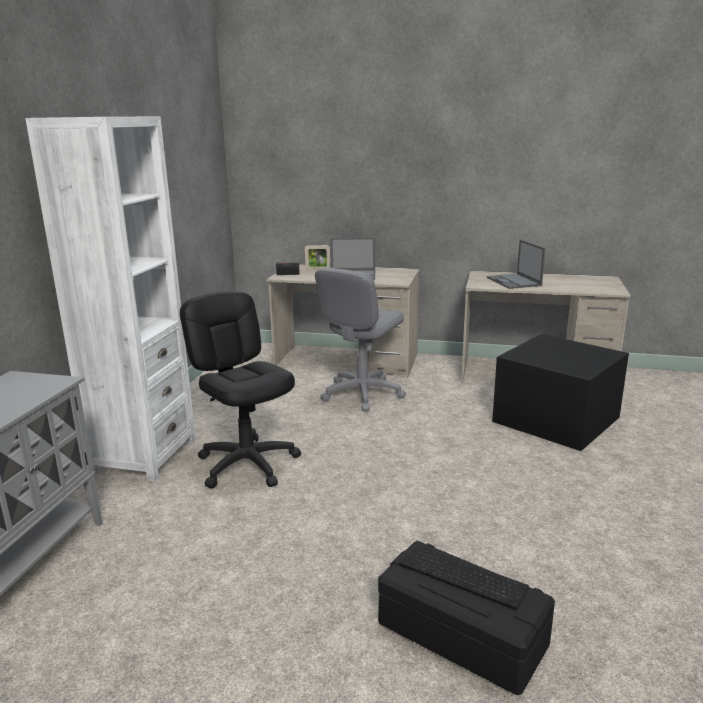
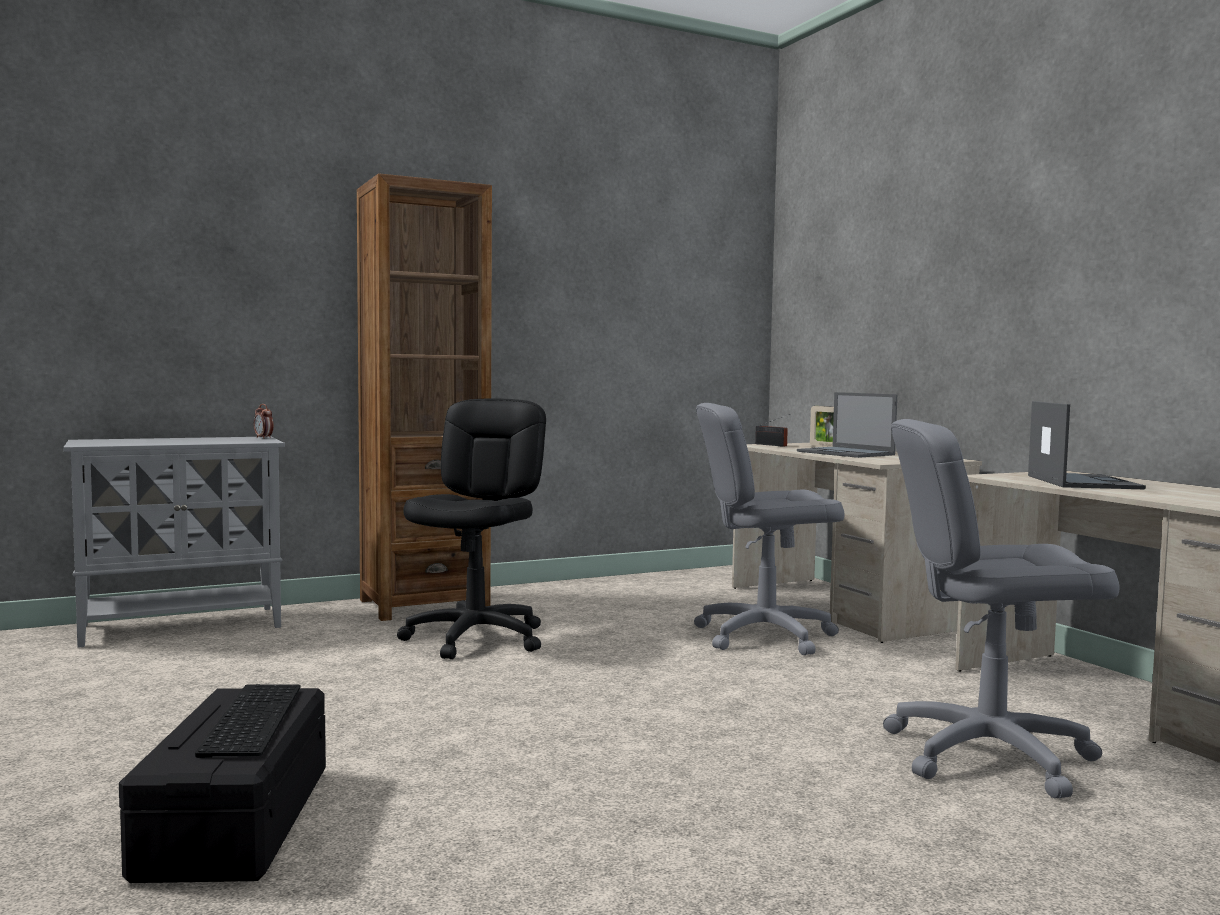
camera: 50 degrees right, 15 degrees down
(29, 376) = (263, 438): none -> alarm clock
(144, 456) = (424, 604): white bookcase -> brown bookcase
(514, 282) = (1081, 482): laptop -> laptop turned 150 degrees clockwise
(554, 419) = (988, 755): black storage box -> grey office chair

